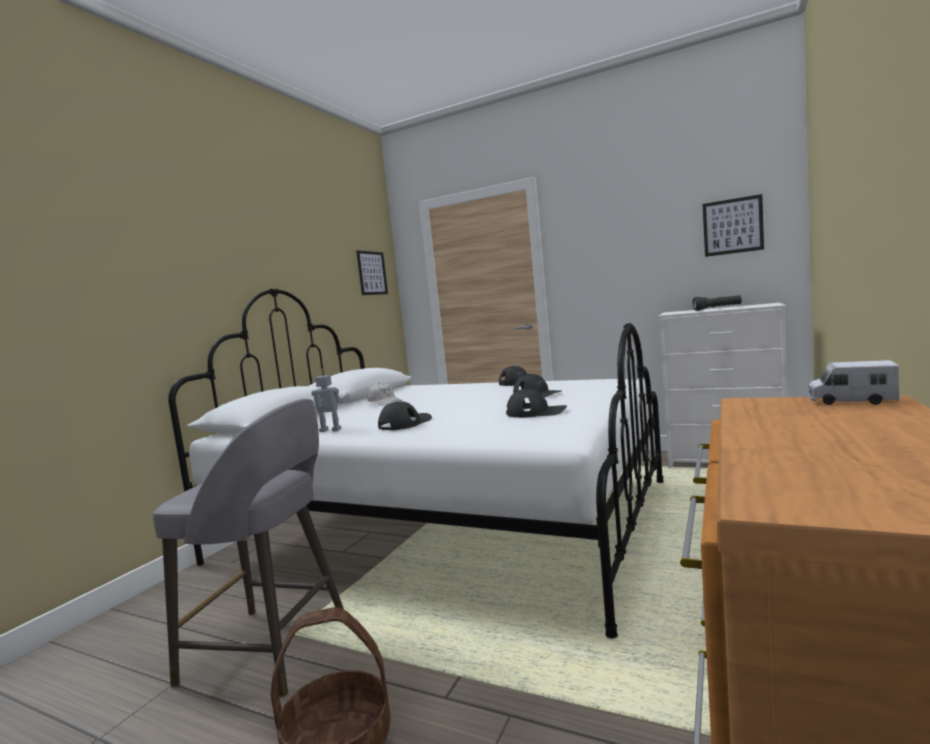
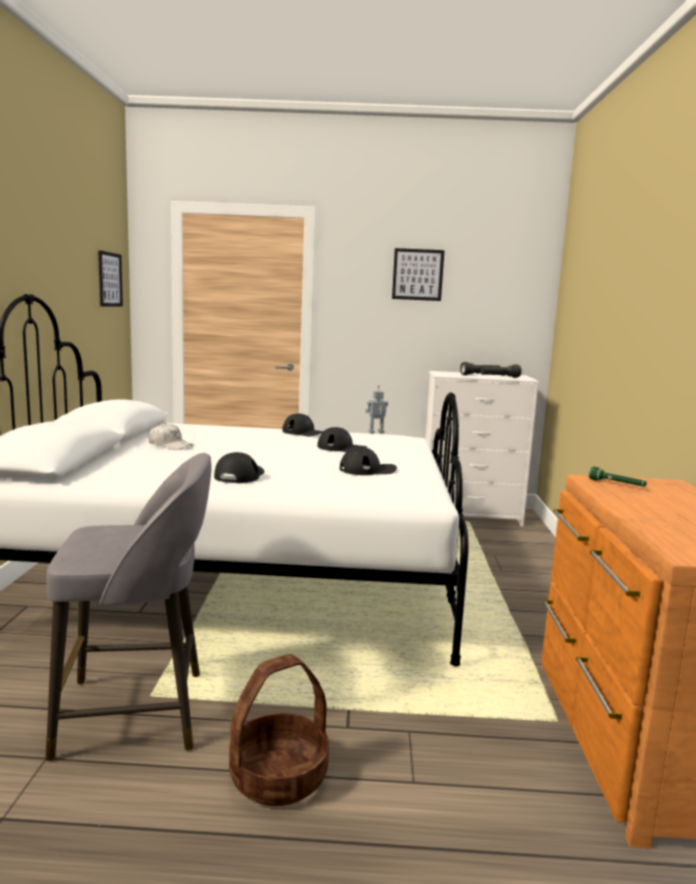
camera: 25 degrees left, 5 degrees up
(329, 430) = (156, 480): toy robot -> toy robot (376, 432)
(732, 226) = (497, 299): picture -> picture (417, 274)
(738, 307) = (499, 377): none -> black flashlight
(781, 406) = (617, 484): none -> green flashlight
(851, 401) = (655, 483): toy truck -> none

